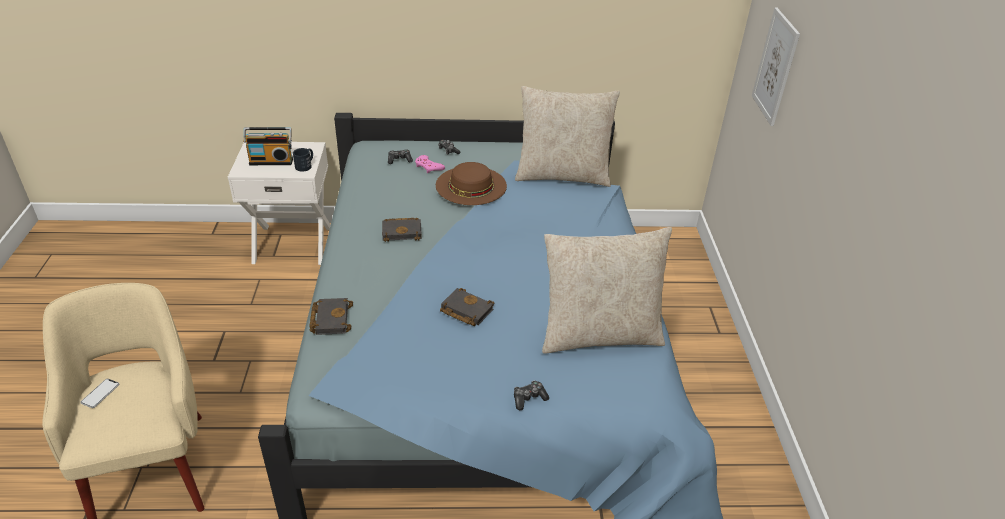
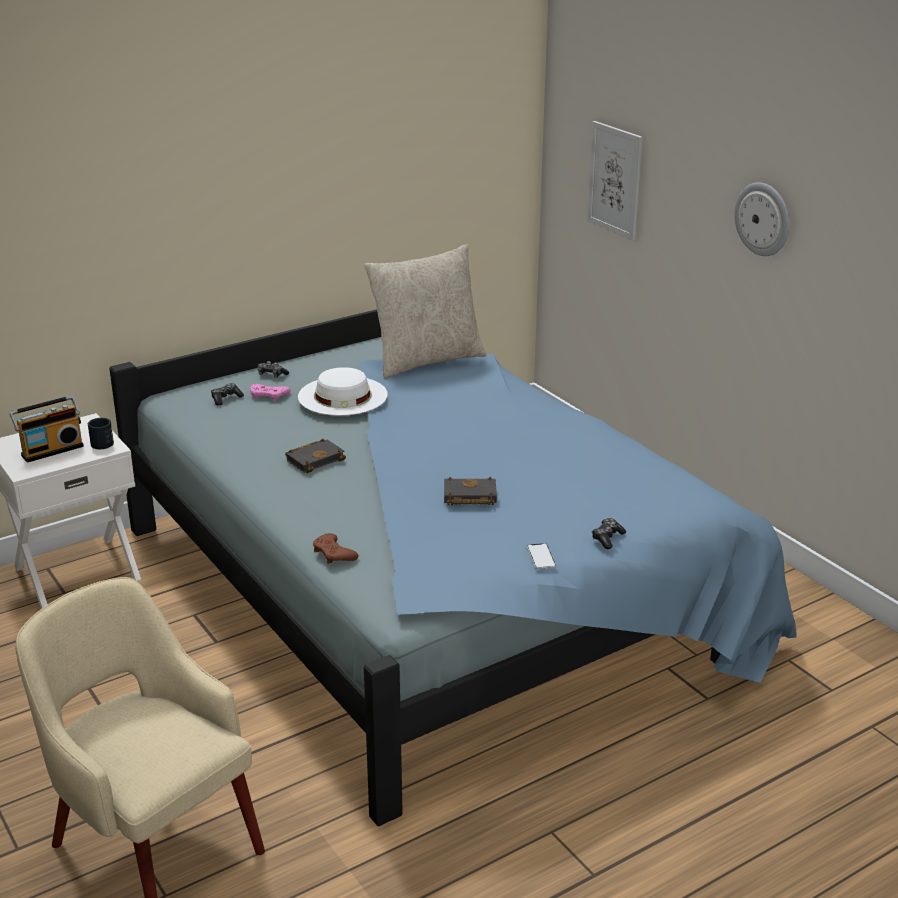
camera: 30 degrees left, 10 degrees down
(100, 394) = (104, 739): phone -> phone (541, 557)
(330, 318) = (334, 553): black book -> brown game controller
(471, 185) = (342, 395): brown hat -> white hat
(599, 334) = (613, 472): beige pillow -> none
(853, 149) = (763, 219): none -> wall clock

